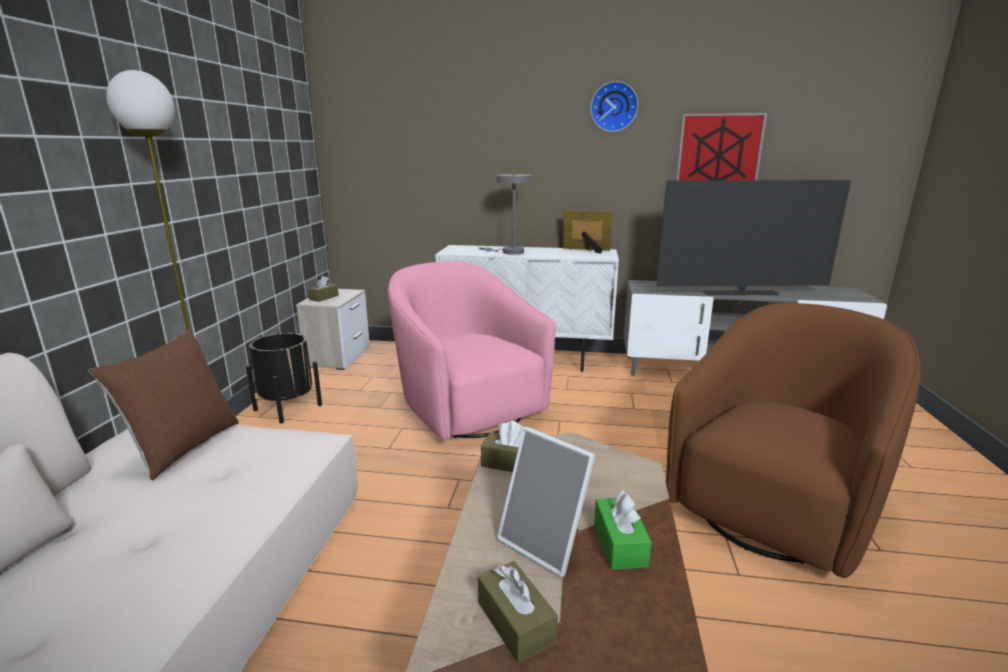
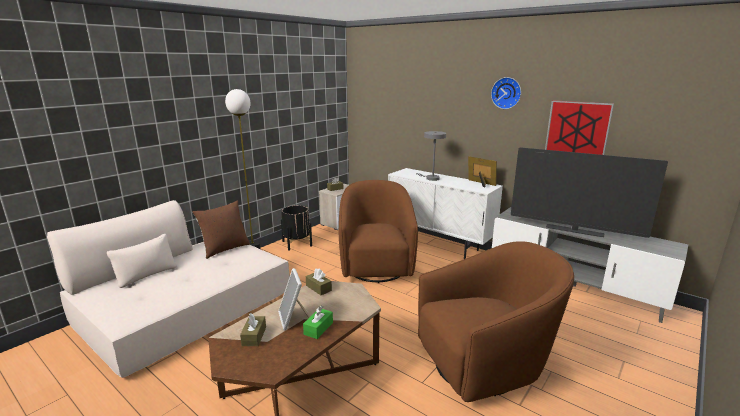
camera: 30 degrees right, 0 degrees up
(467, 408) = (376, 265): pink armchair -> brown armchair

